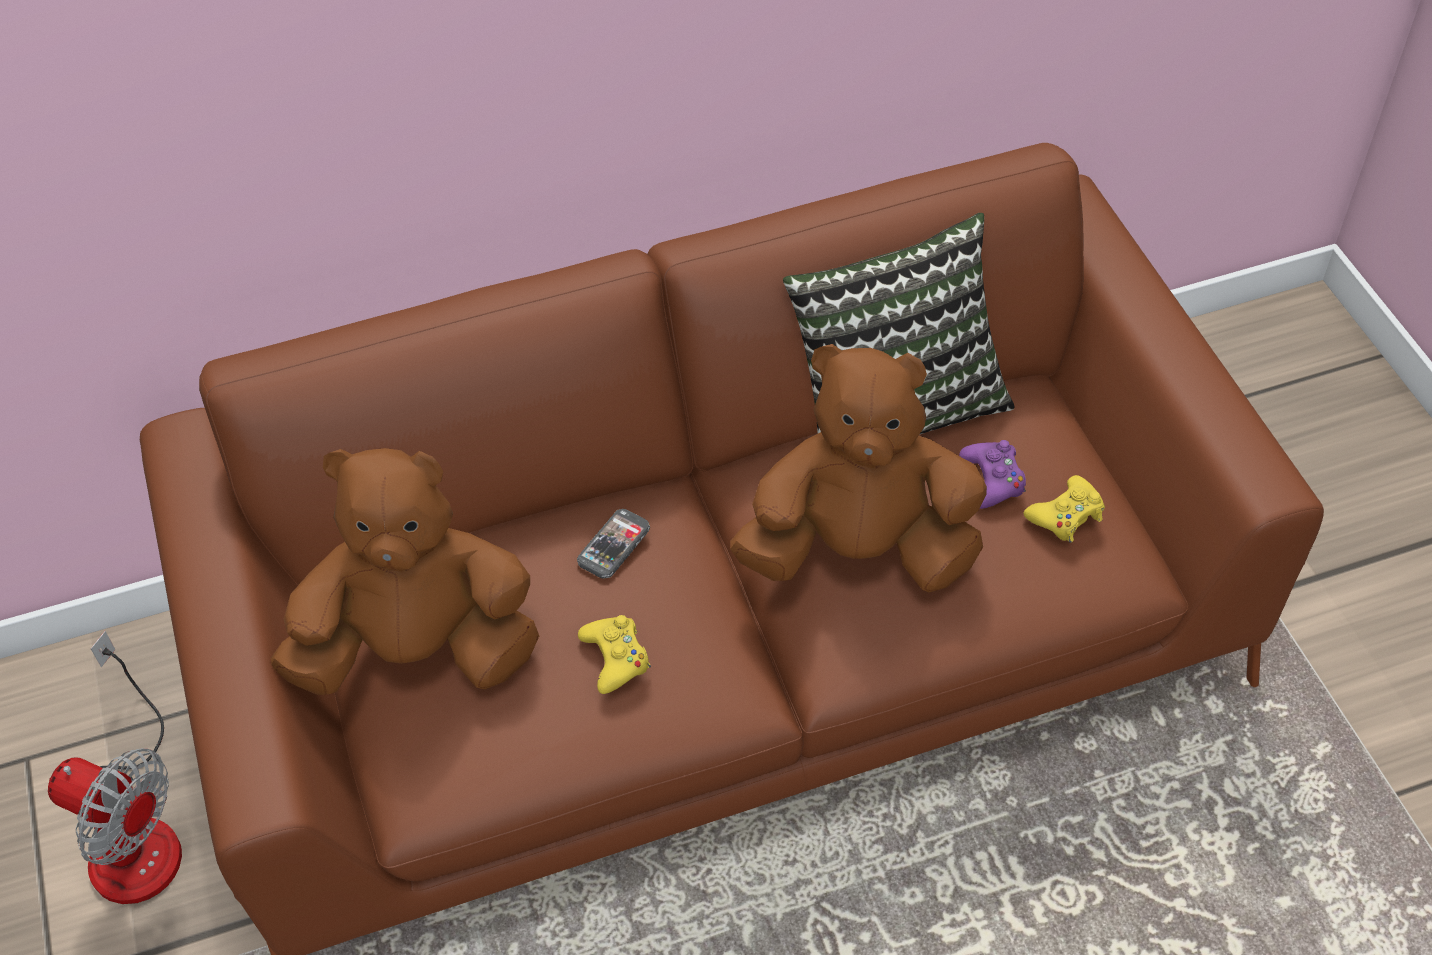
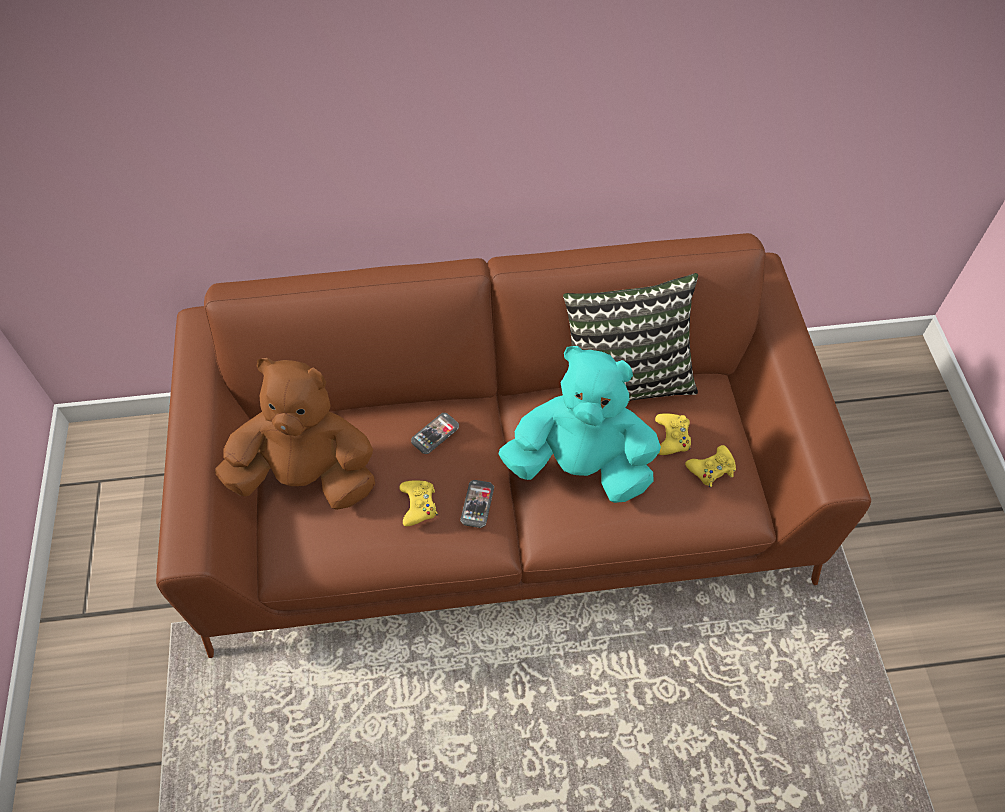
camera: 10 degrees right, 5 degrees up
(135, 829) = (148, 535): fan -> none
(709, 640) = (477, 504): none -> phone
(860, 550) = (580, 466): brown plush toy -> turquoise plush toy
(993, 480) = (672, 437): purple game controller -> yellow game controller

